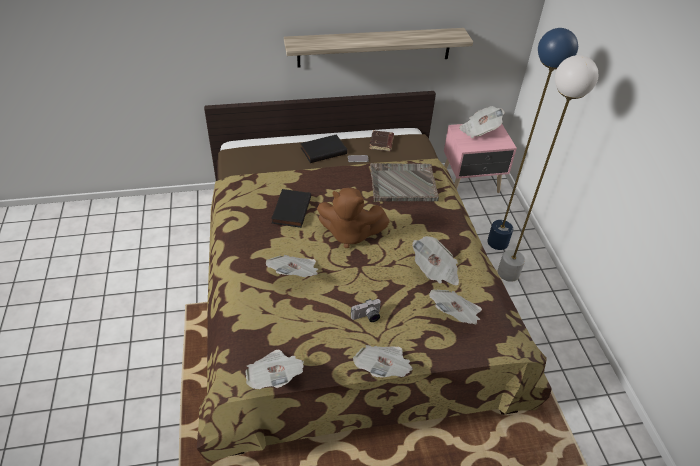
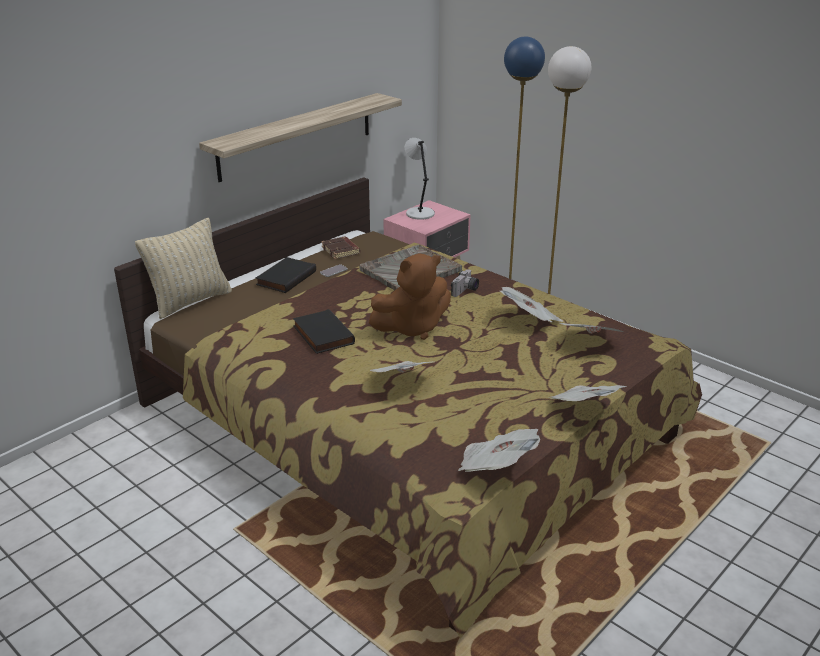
camera: 35 degrees left, 15 degrees down
(254, 143) = (190, 301): none -> beige pillow
(367, 317) = (518, 380): camera -> camera (465, 291)
(479, 130) = (419, 213): newspaper -> grey table lamp

